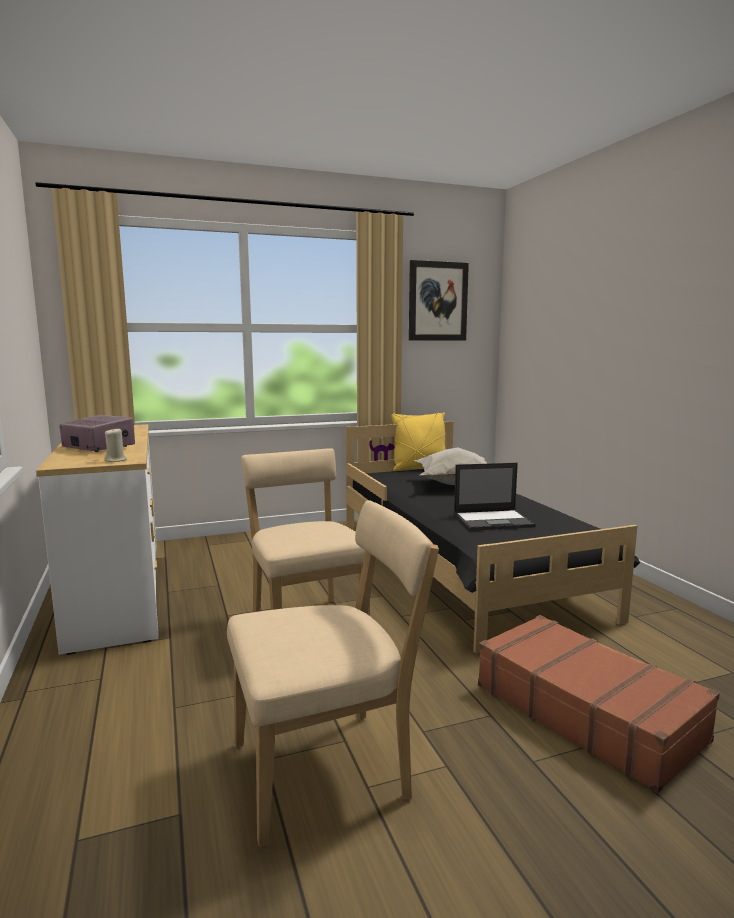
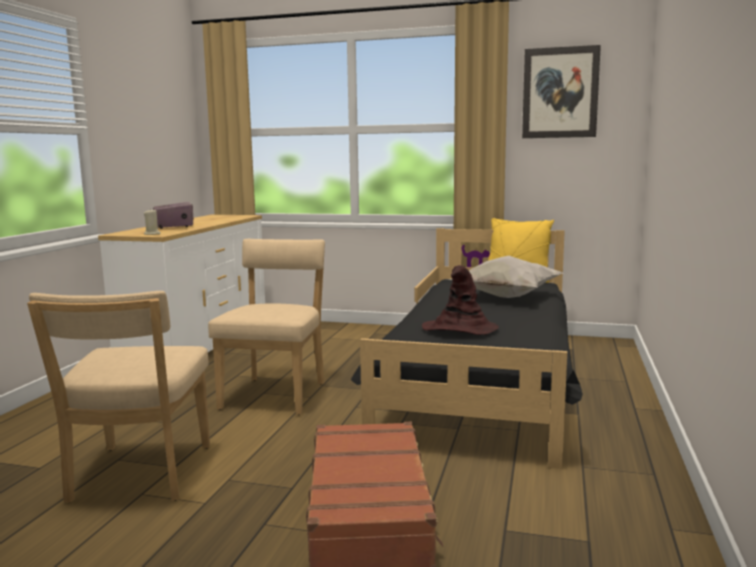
camera: 35 degrees right, 0 degrees up
(328, 769) = (138, 477): beige chair -> beige chair turned 75 degrees clockwise
(494, 520) = (459, 329): laptop -> brown hat

